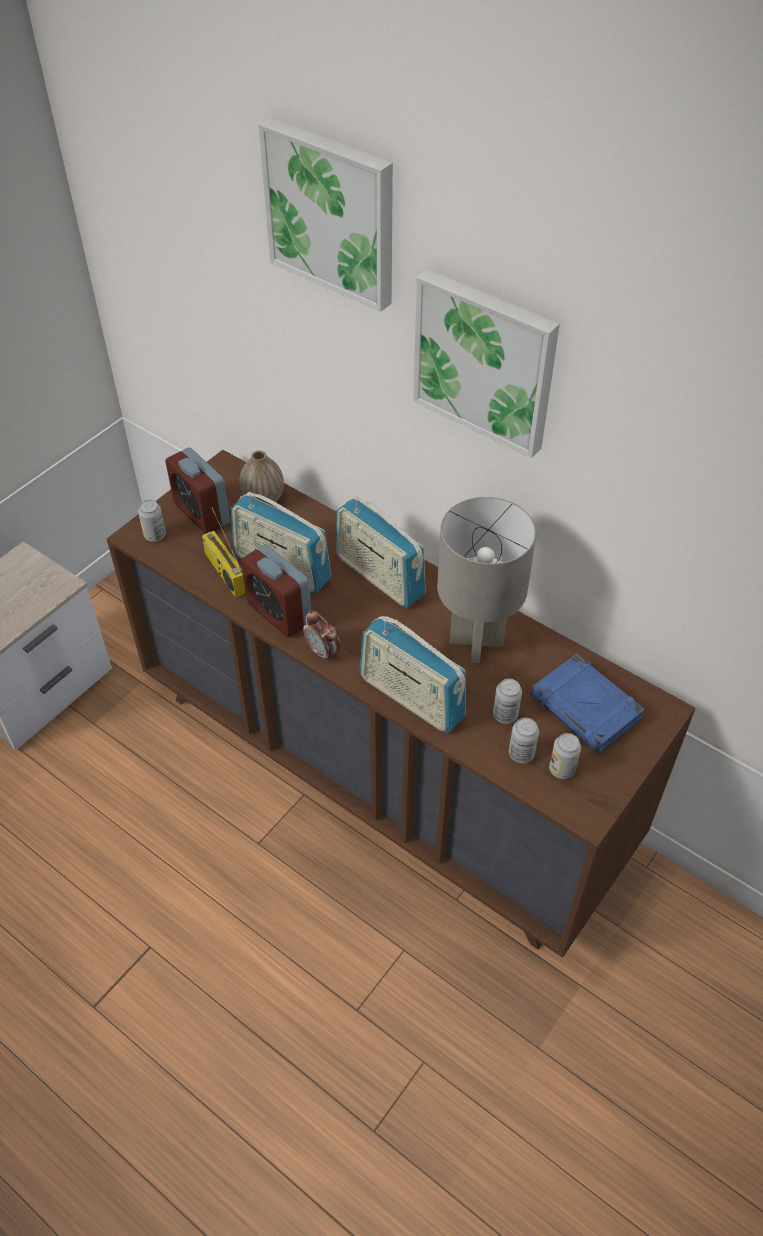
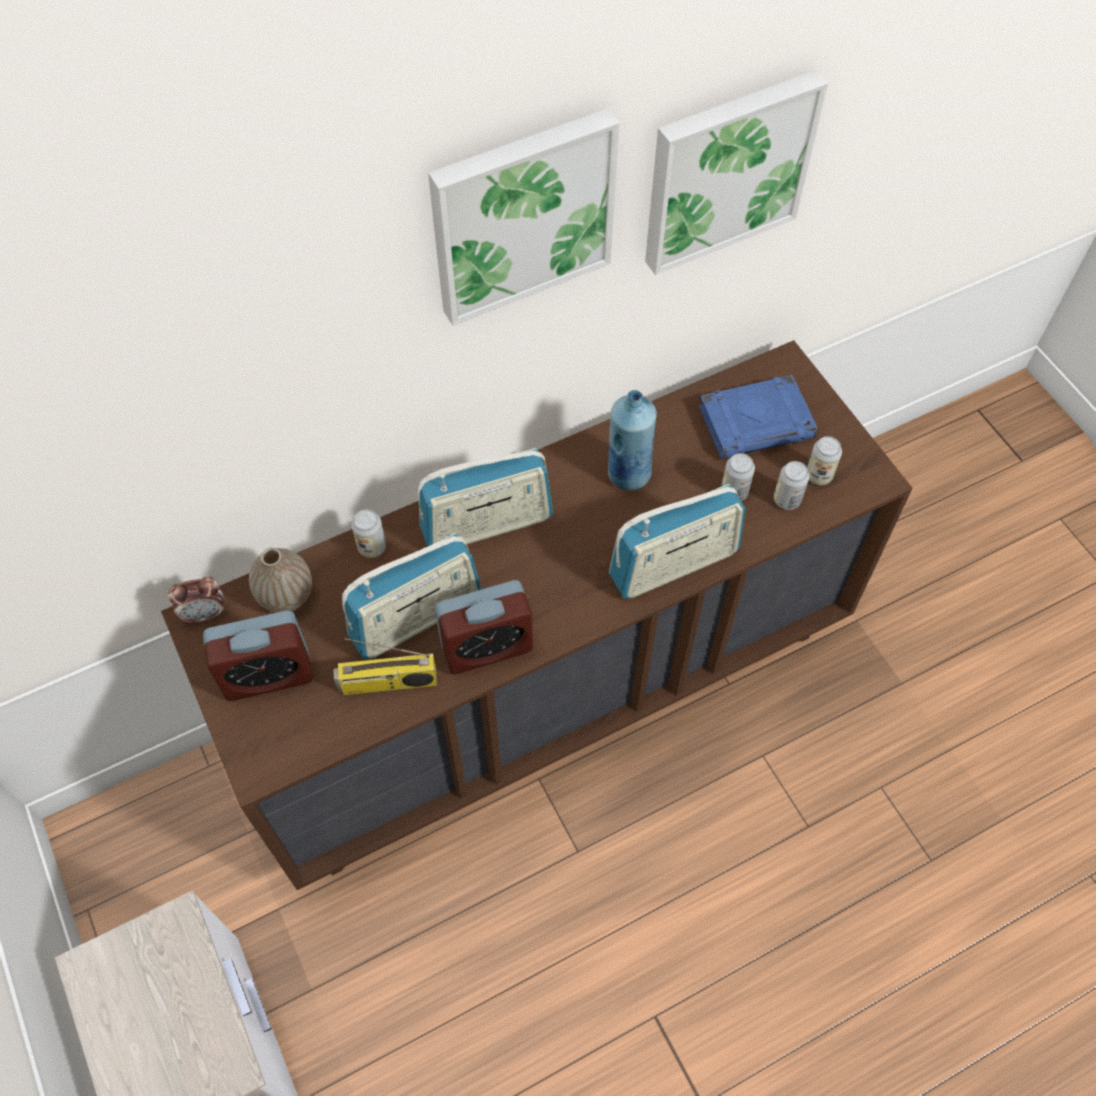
camera: 65 degrees left, 10 degrees up
(155, 535) = (273, 743): can -> can (372, 547)
(322, 651) = (568, 623): alarm clock -> alarm clock (205, 614)
(332, 212) = (269, 207): picture -> picture (726, 170)
(477, 641) = (628, 474): grey table lamp -> blue bottle

